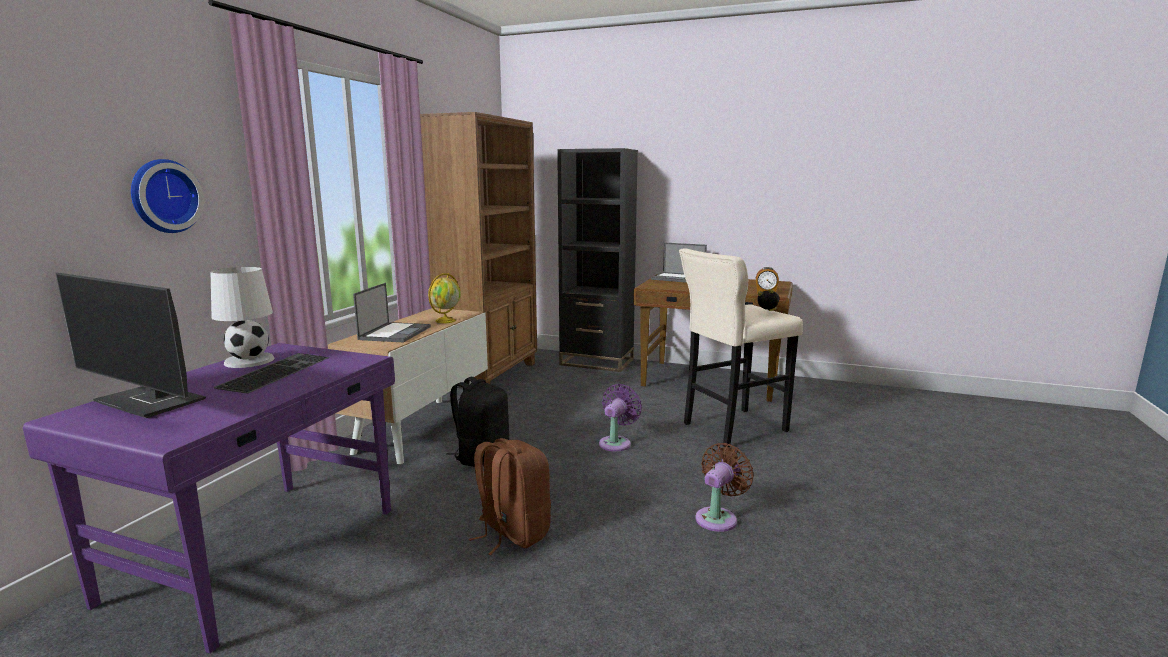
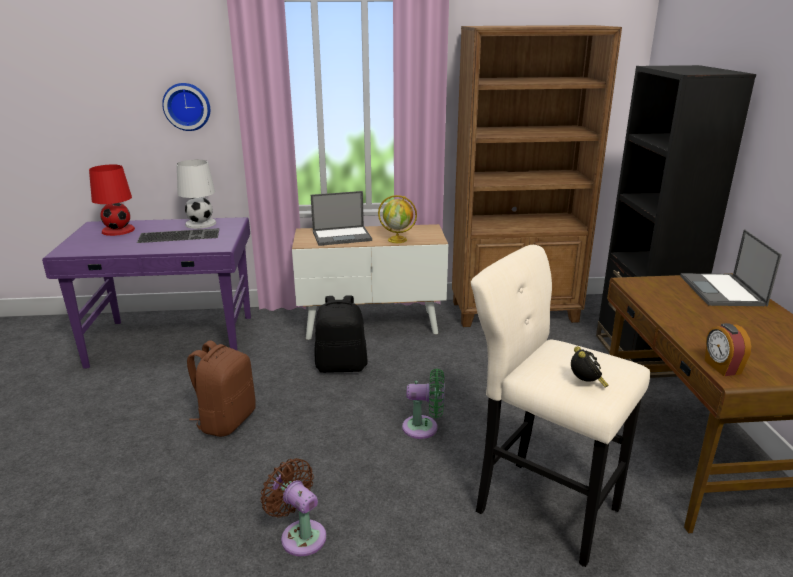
camera: 65 degrees right, 10 degrees up
(152, 402) = (118, 230): monitor -> red table lamp
(616, 443) = (424, 428): purple fan -> green fan
(718, 518) = (300, 535): brown fan -> brown fan turned 150 degrees counterclockwise

